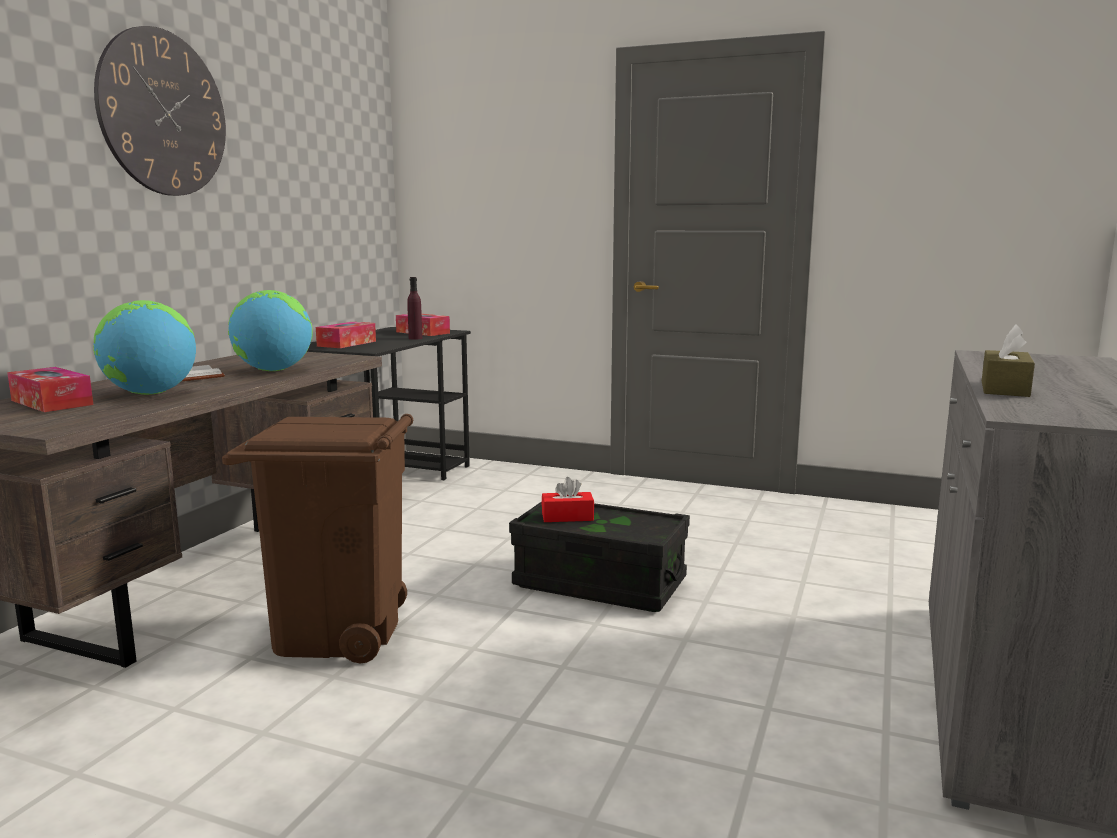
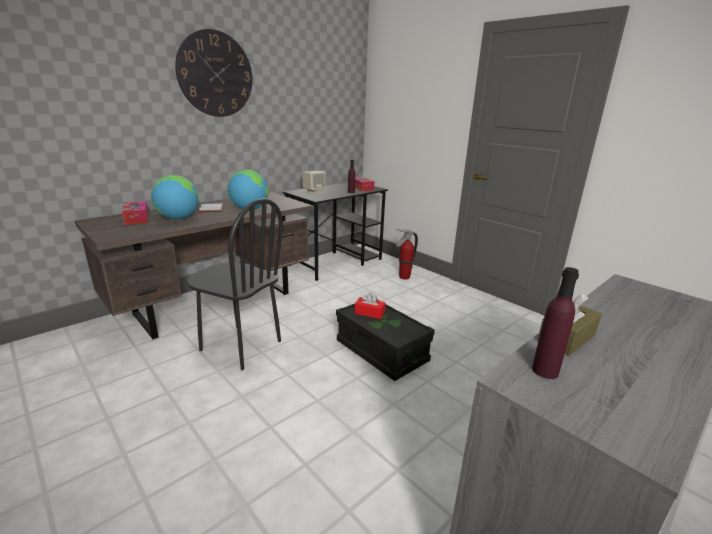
camera: 25 degrees right, 10 degrees up
(338, 633) = (240, 346): brown trash can -> black chair
(347, 344) = (313, 192): tissue box -> beige speaker
(534, 484) = (404, 277): none -> fire extinguisher
(1030, 406) = (545, 371): none -> purple bottle

